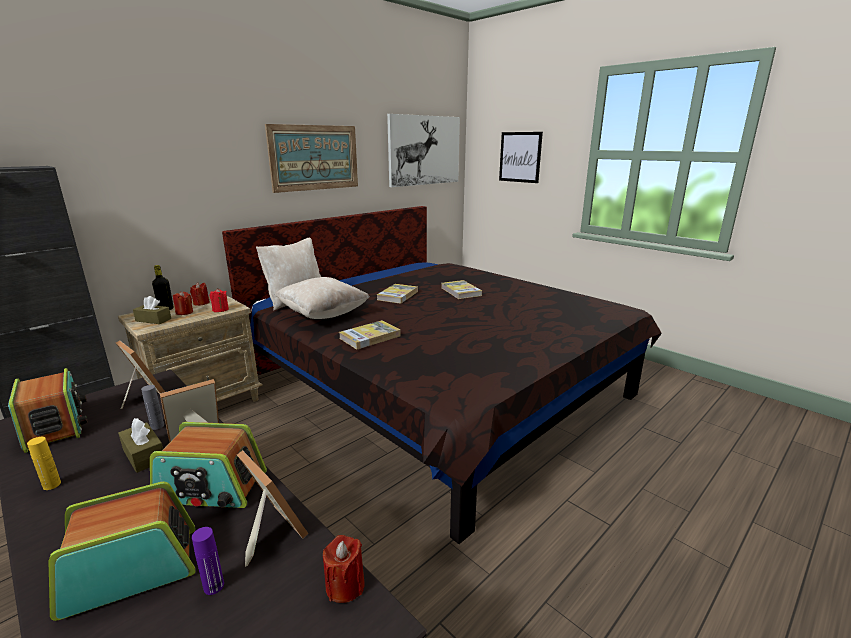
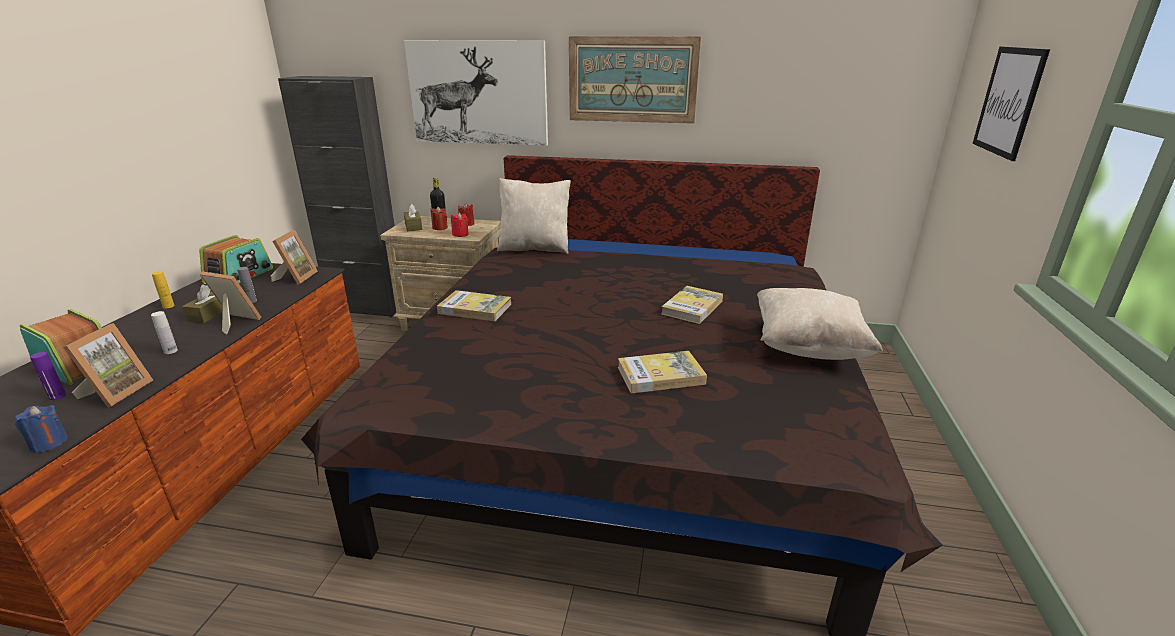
camera: 55 degrees right, 5 degrees up
(211, 488) = (170, 351): radio -> white bottle
(323, 315) = (508, 271): beige pillow -> beige pillow (808, 347)
(345, 586) = (49, 443): red candle -> blue candle
(397, 295) = (616, 281): book -> book (660, 375)
(424, 150) = (844, 75): picture -> picture (478, 93)

